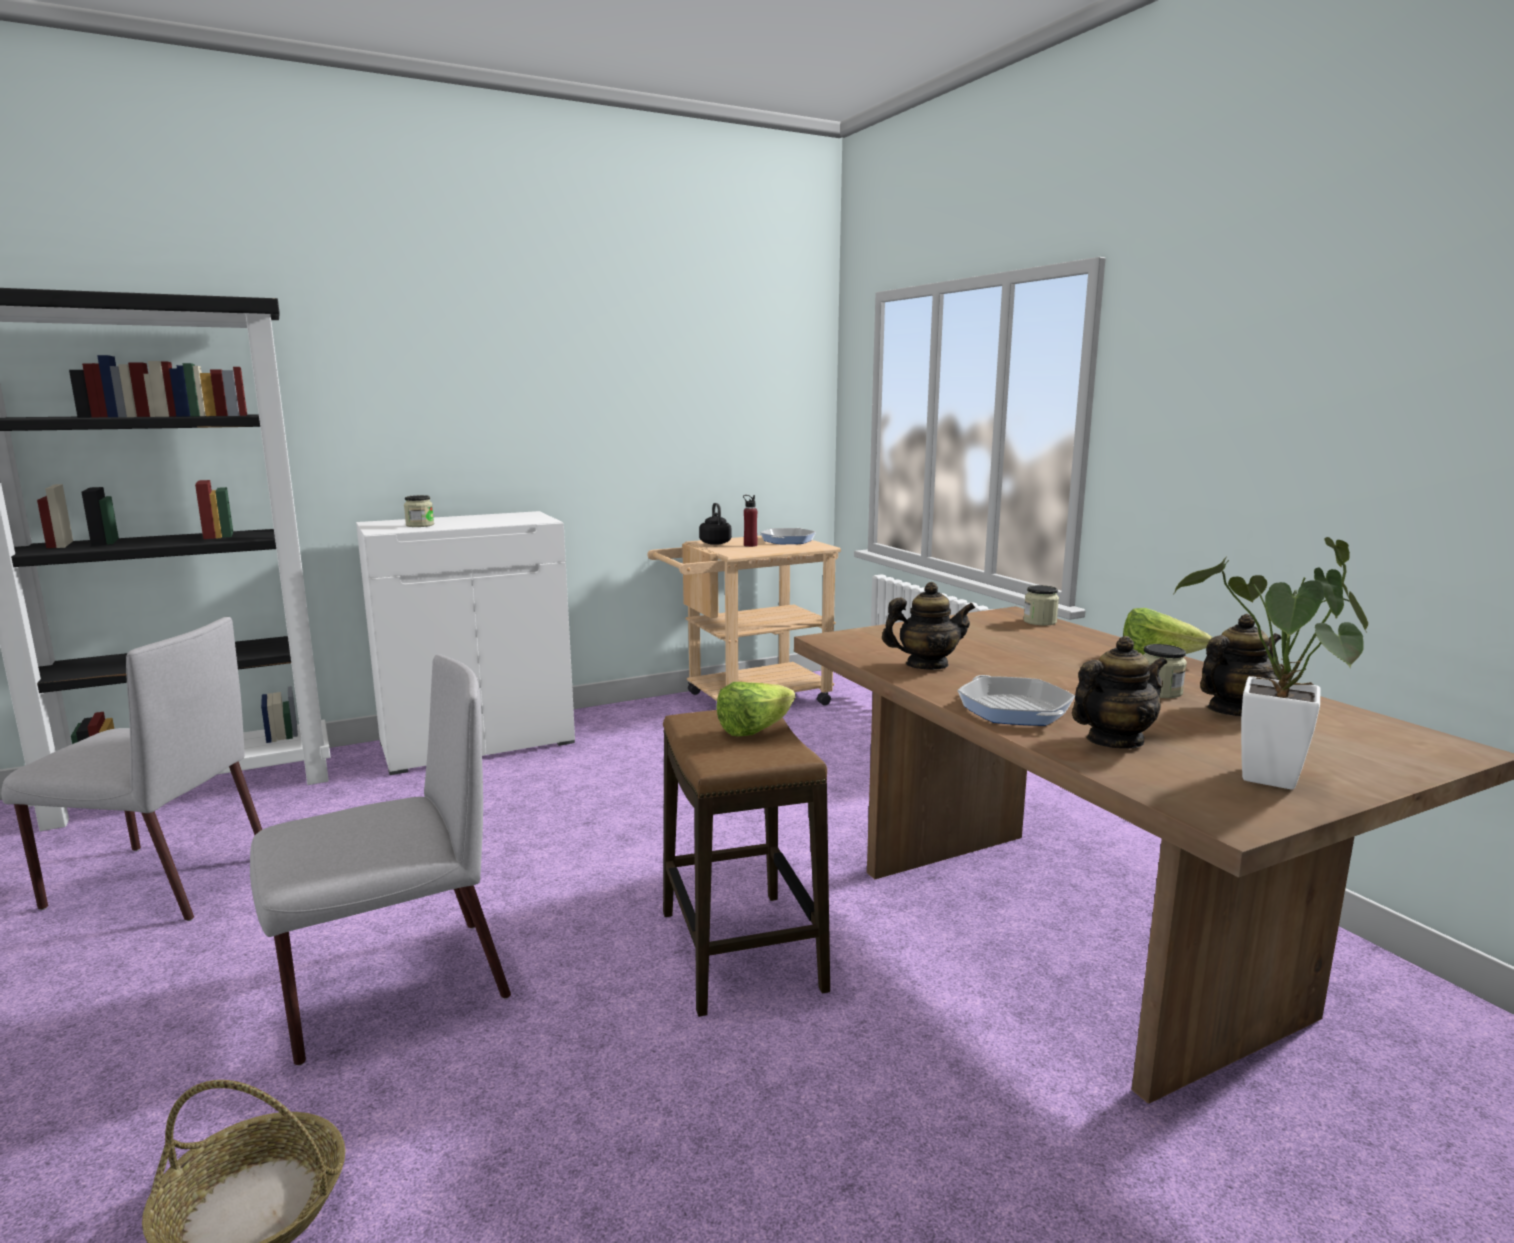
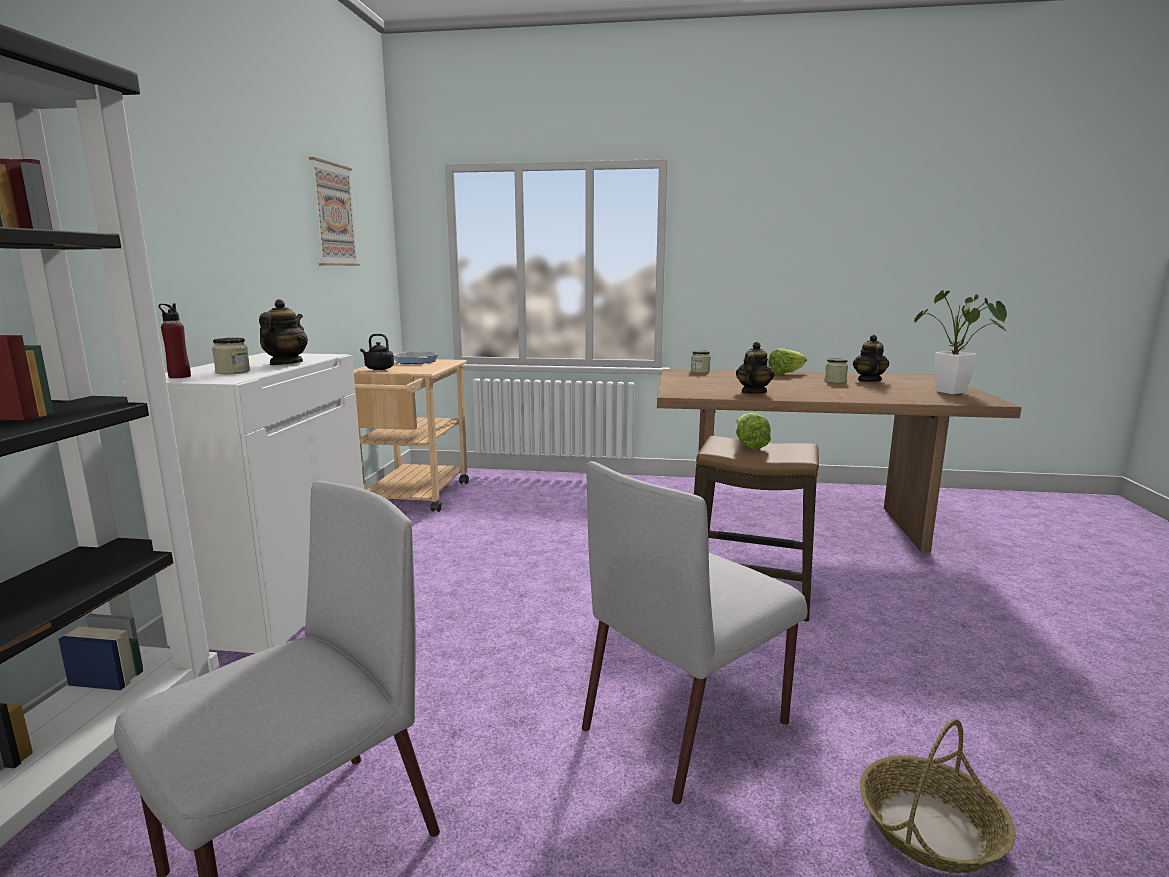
camera: 55 degrees left, 0 degrees up
(390, 989) = (688, 724): grey chair -> grey chair turned 135 degrees counterclockwise
(695, 369) = (333, 215): none -> picture
(750, 545) = (407, 367): red bottle -> red bottle (179, 376)
(1014, 709) = (840, 396): frying pan -> none
(1114, 741) = (895, 395): teapot -> teapot (285, 364)

